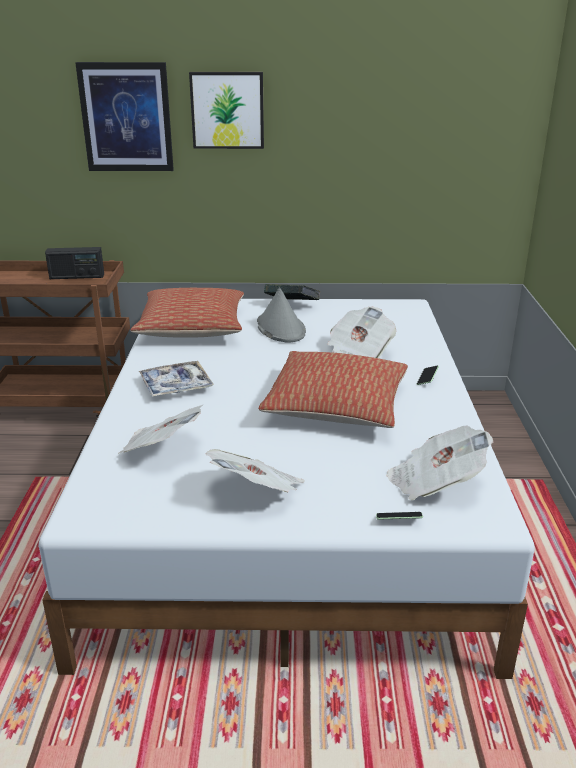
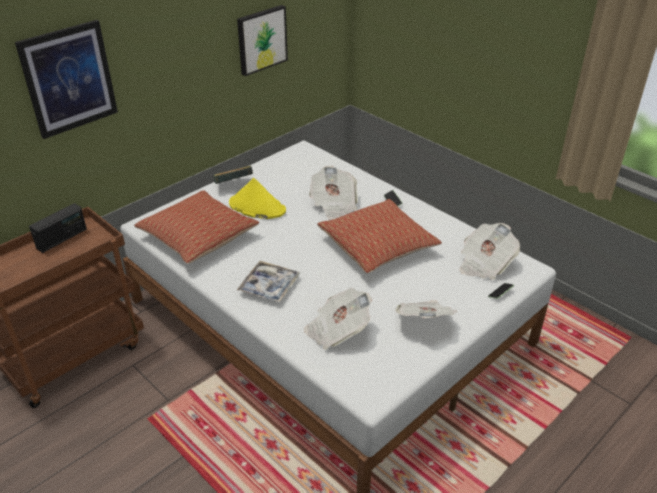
camera: 45 degrees left, 10 degrees up
(227, 110) = (152, 46): picture -> picture (261, 39)
(280, 328) = (257, 207): grey hat -> yellow hat

